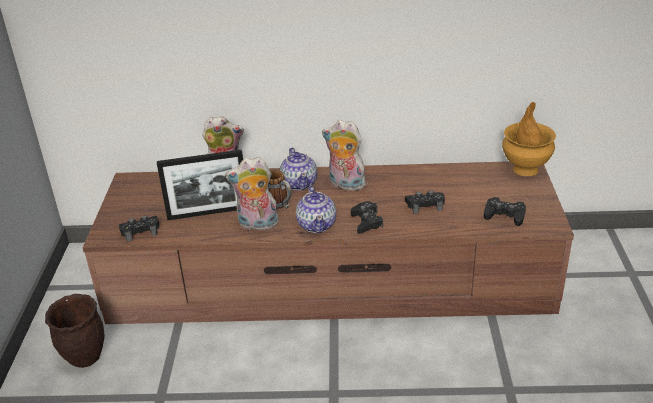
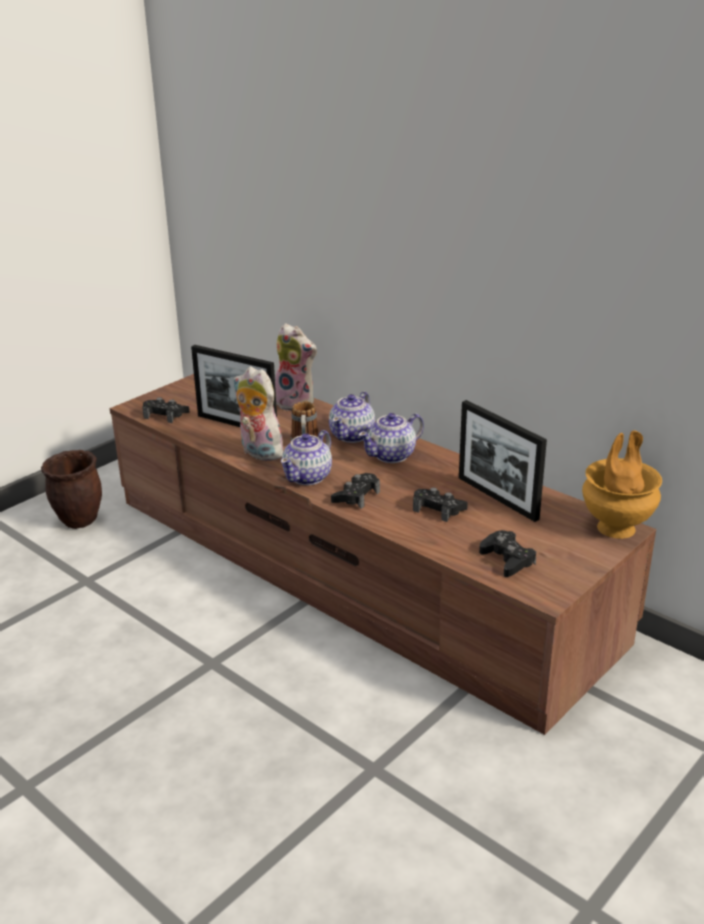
camera: 40 degrees right, 5 degrees down
(345, 185) = (392, 455): plush toy -> teapot
(444, 182) = (497, 498): none -> picture frame

